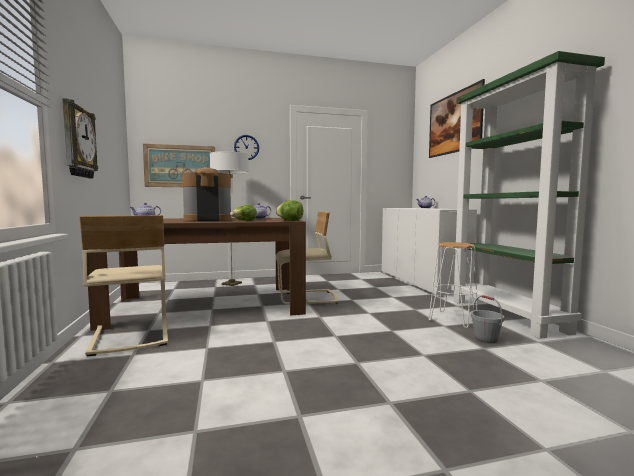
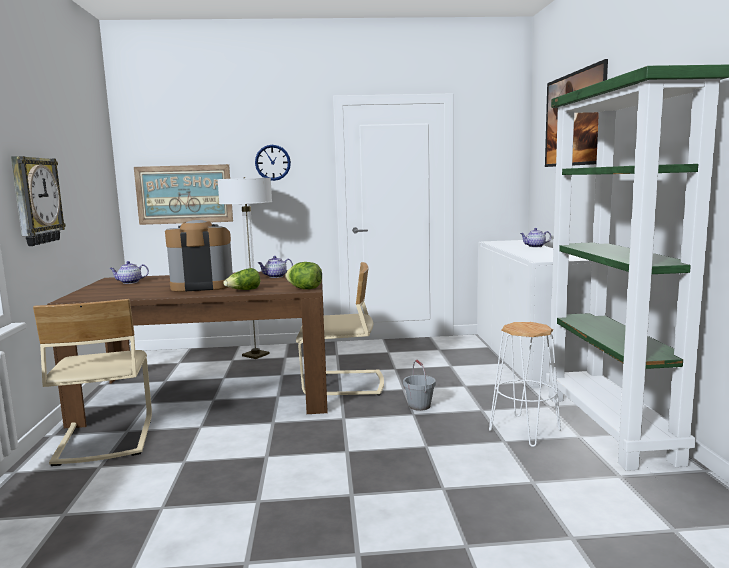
camera: 10 degrees right, 5 degrees up
(486, 339) = (547, 467): grey bucket -> grey bucket (419, 406)

